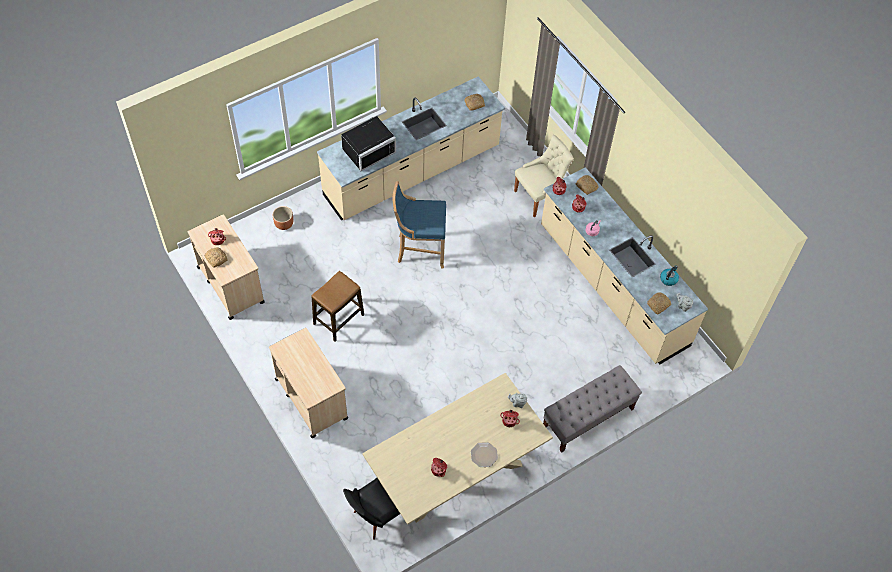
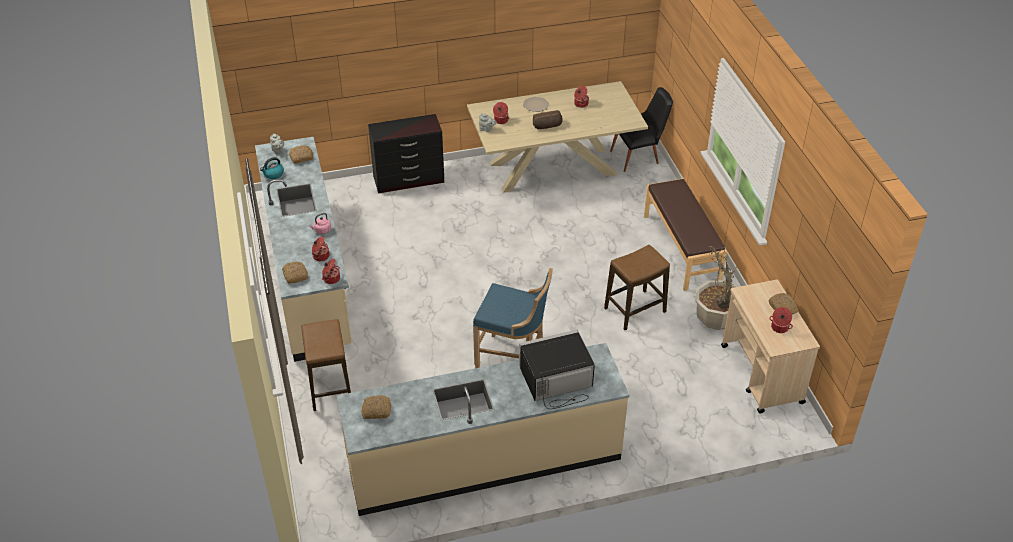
camera: 160 degrees left, 15 degrees down
(271, 327) = (716, 319): none -> potted plant
(284, 224) = (682, 431): brown planter -> none
(311, 398) = (682, 249): beige cart -> brown bench
(461, 424) = (547, 126): none -> bread
(539, 196) = (330, 387): beige chair -> stool
(587, 418) = (409, 180): grey bench -> black dresser

